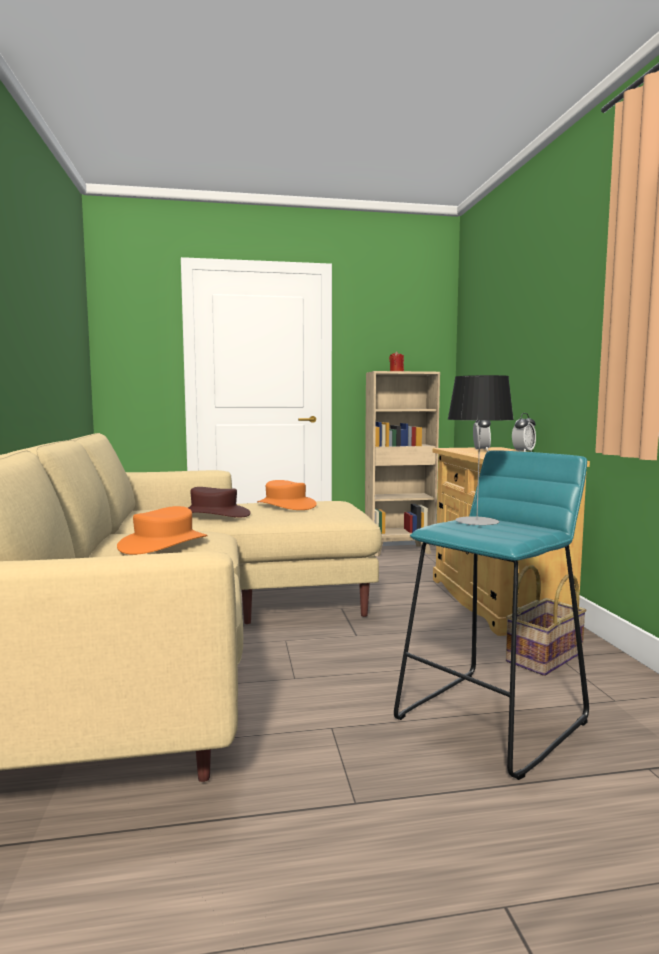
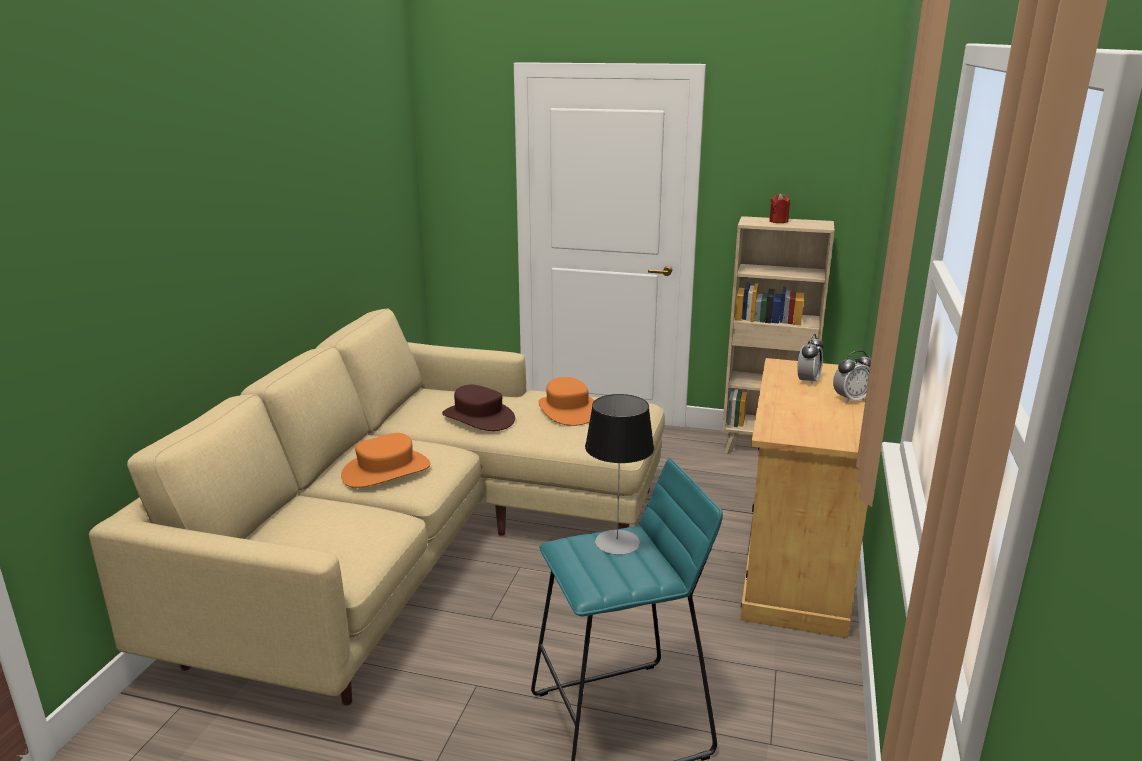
camera: 25 degrees right, 15 degrees up
(543, 656) = (759, 664): basket -> none

